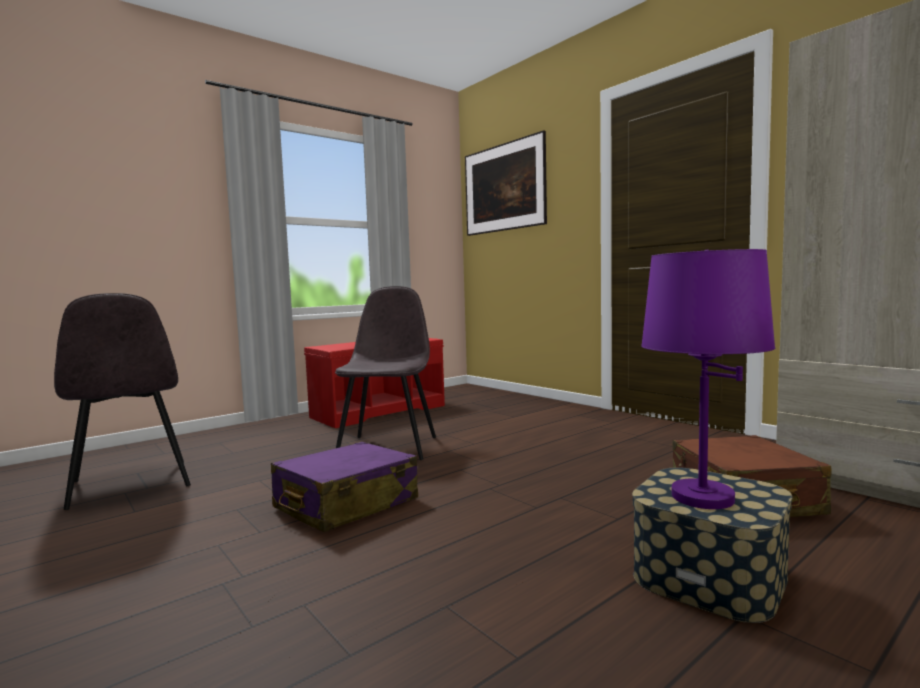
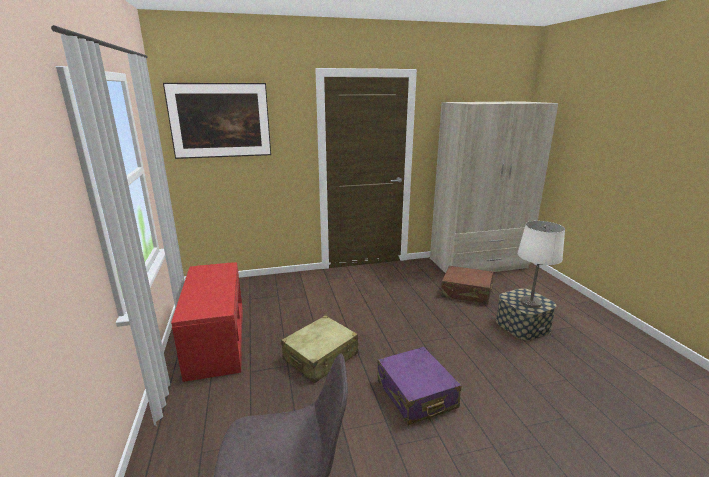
camera: 65 degrees left, 15 degrees up
(389, 447) = (321, 357): grey chair -> beige suitcase
(701, 497) = (530, 303): purple table lamp -> white table lamp

